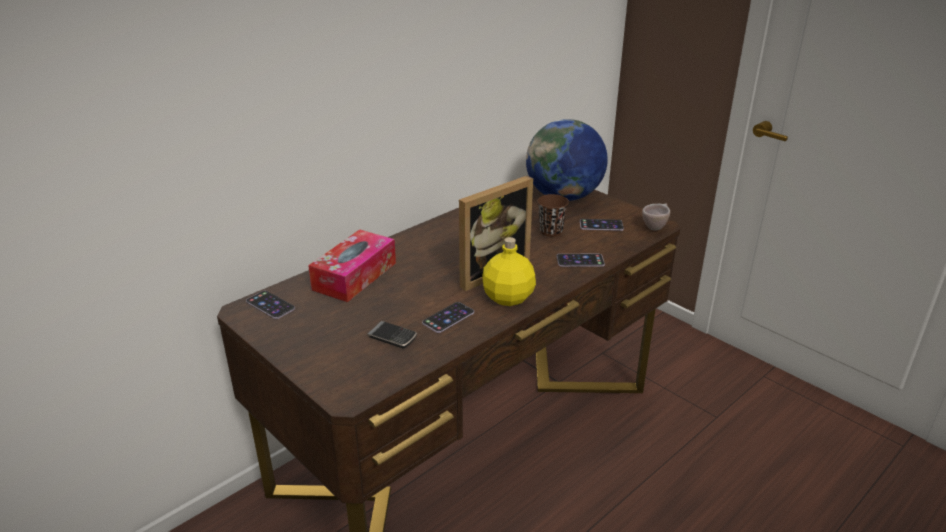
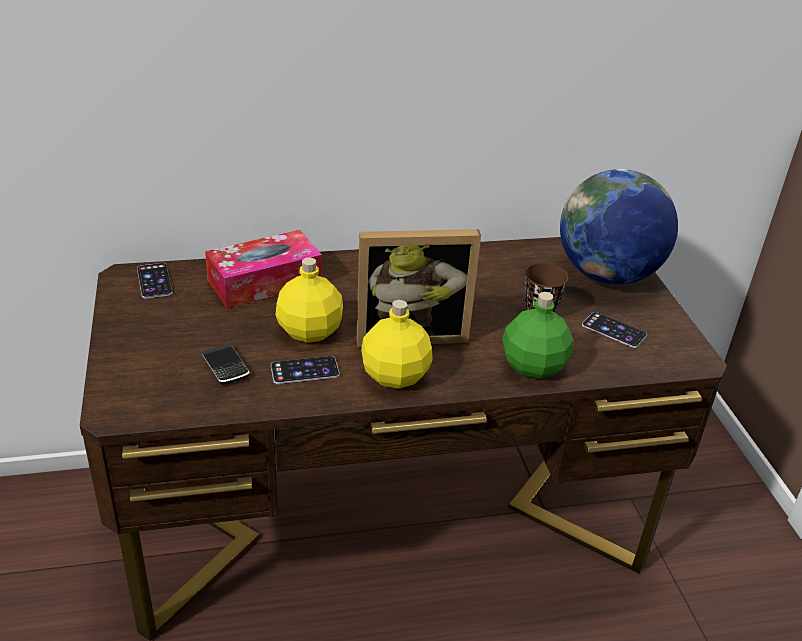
camera: 30 degrees right, 5 degrees up
(422, 293) = (309, 330): none -> yellow bottle
(580, 260) = (533, 365): phone -> green bottle
(655, 227) = (687, 360): beige cup -> none

